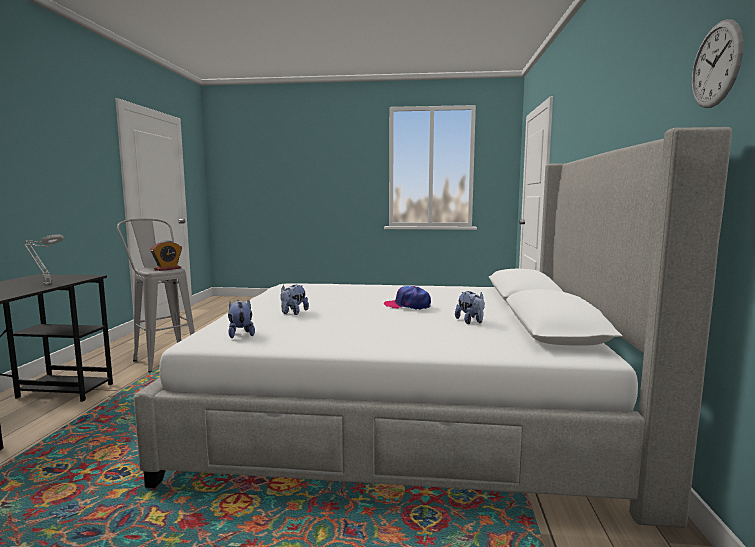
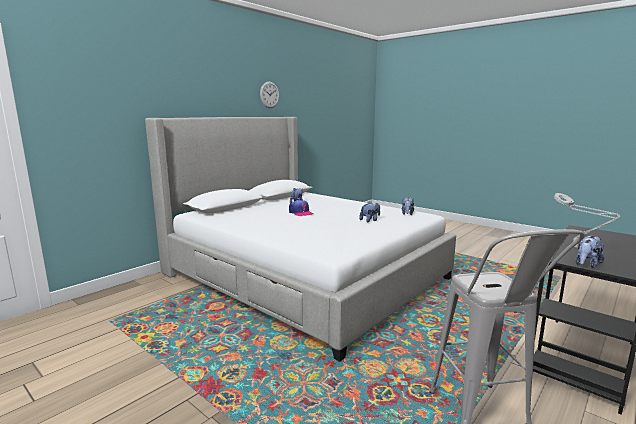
camera: 145 degrees left, 5 degrees up
(69, 276) = (586, 264): none -> plush toy
(167, 269) = (478, 280): alarm clock -> none

